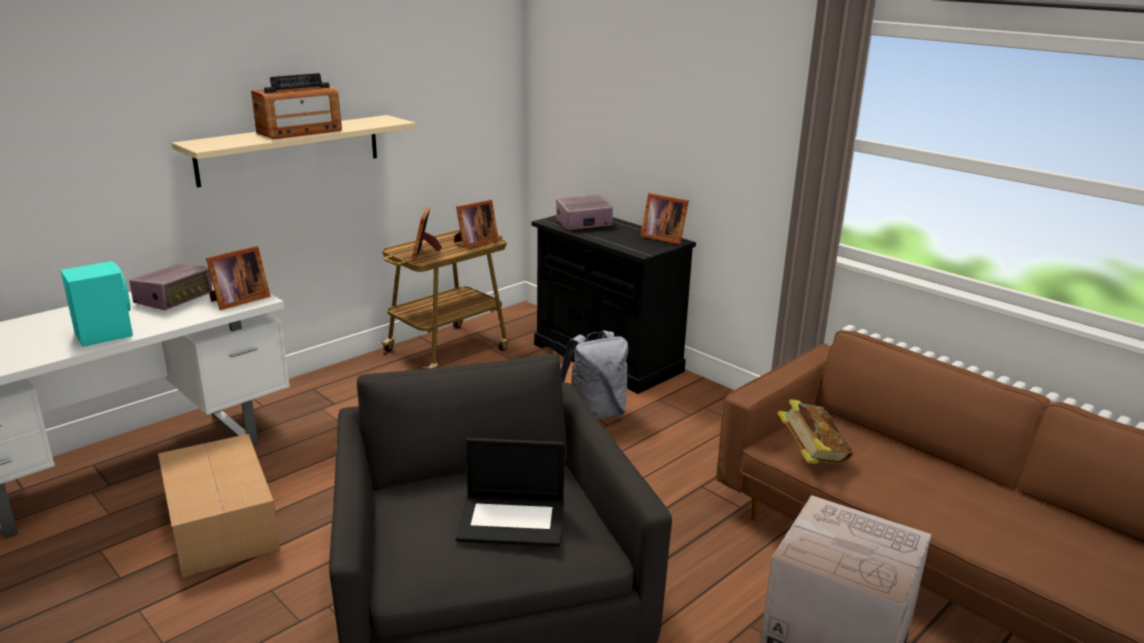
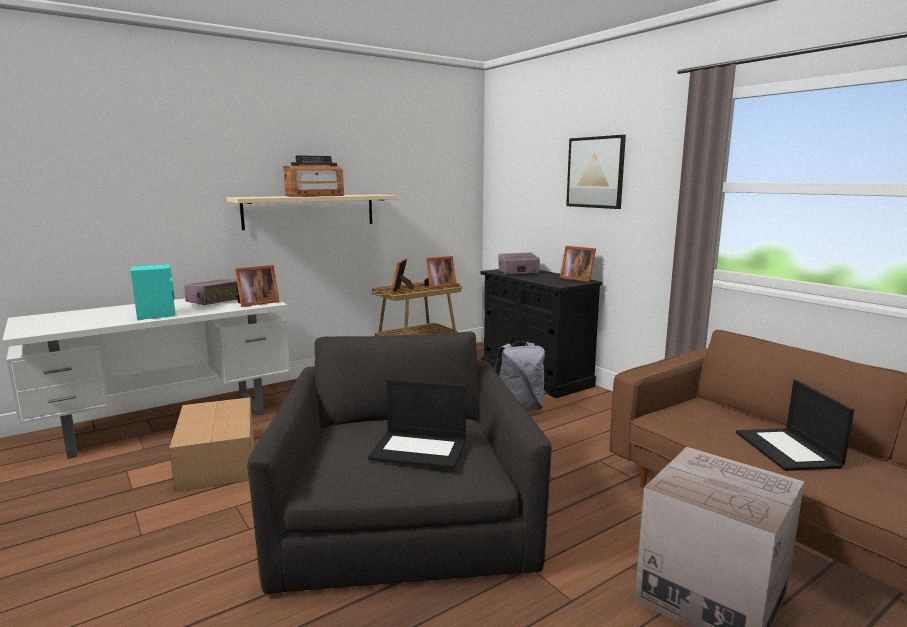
camera: 10 degrees right, 10 degrees down
(688, 97) = (595, 172): none -> picture
(811, 457) = (690, 426): book -> none
(915, 483) = (788, 450): none -> laptop

